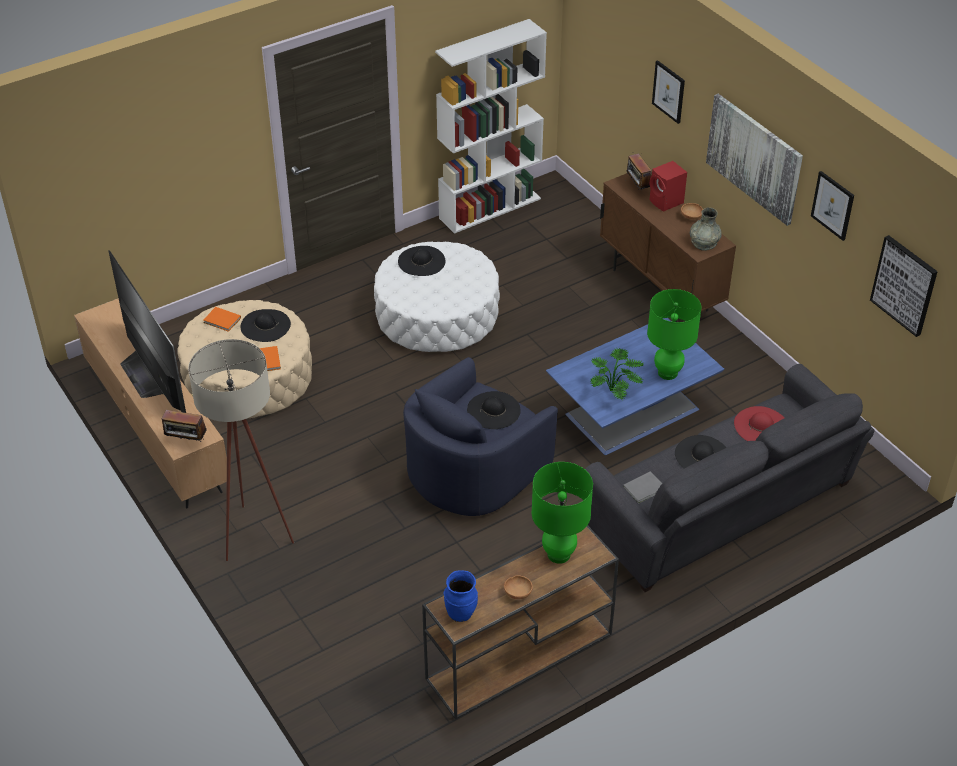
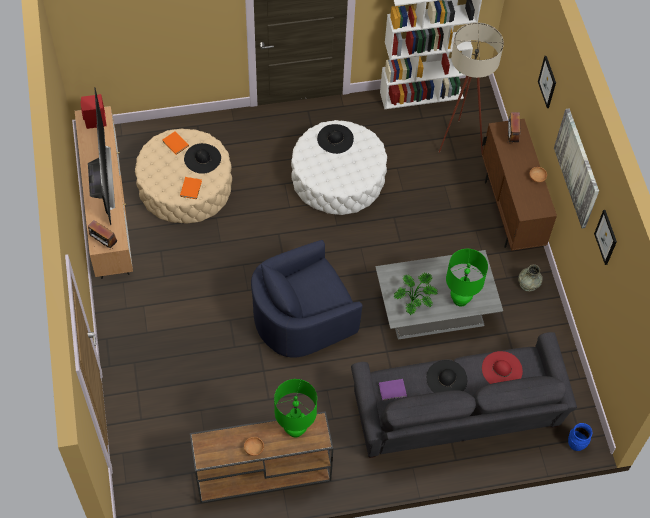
camera: 20 degrees right, 15 degrees up
(252, 530) = (136, 311): beige floor lamp -> beige floor lamp (460, 137)
(460, 613) = (210, 449): blue vase -> blue vase (576, 444)
(493, 410) = (321, 288): black hat -> none
(630, 413) = (433, 310): blue coffee table -> grey coffee table
(645, 488) = (393, 390): grey book -> purple book
(666, 202) = (526, 158): red speaker -> red speaker (95, 121)
(704, 242) = (534, 205): grey vase -> grey vase (528, 283)
(904, 285) = (627, 322): picture -> none

